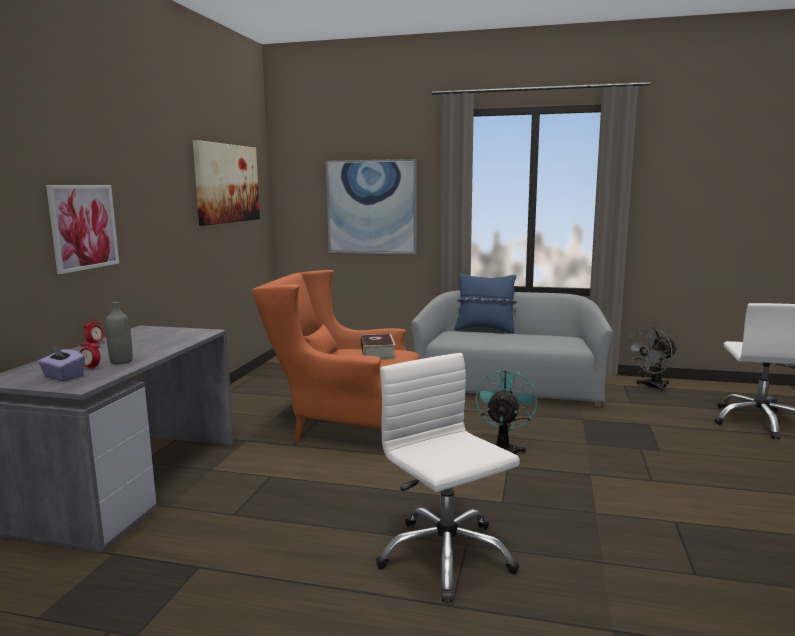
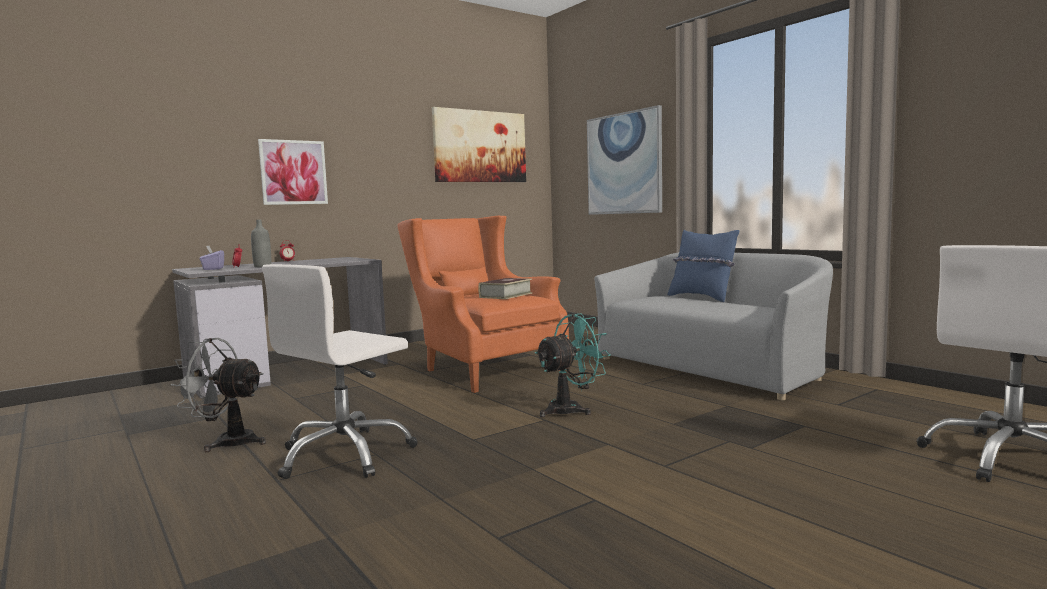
camera: 40 degrees right, 5 degrees down
(445, 556) = (345, 455): white office chair -> white office chair turned 150 degrees counterclockwise
(651, 387) = (916, 397): grey fan -> grey fan (227, 442)

